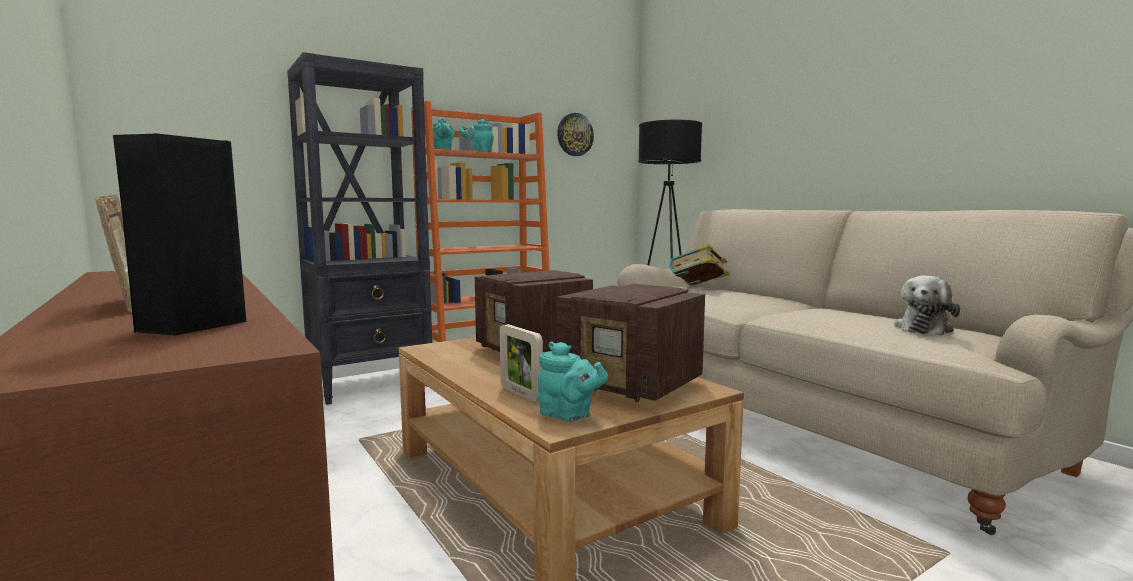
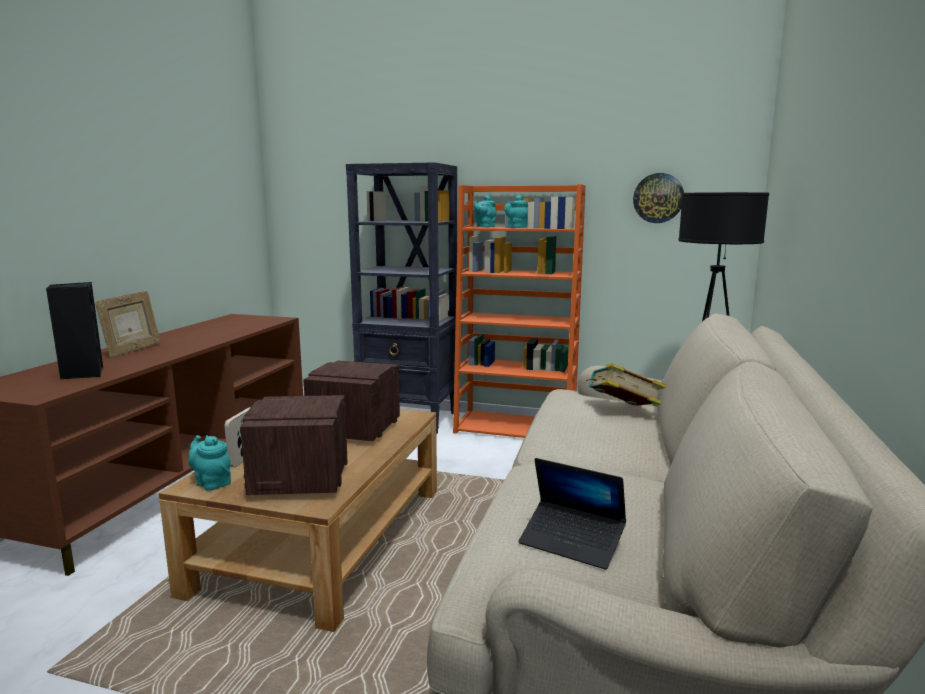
camera: 50 degrees right, 5 degrees up
(568, 415) = (211, 482): turquoise teapot -> turquoise teapot turned 135 degrees clockwise
(924, 328) = (572, 542): plush toy -> laptop

